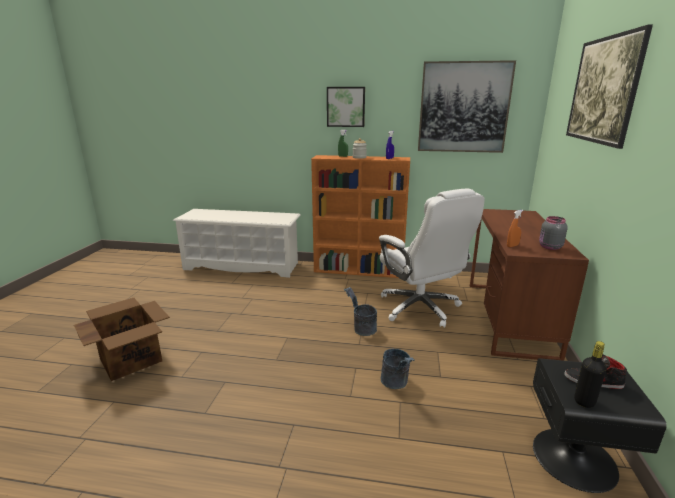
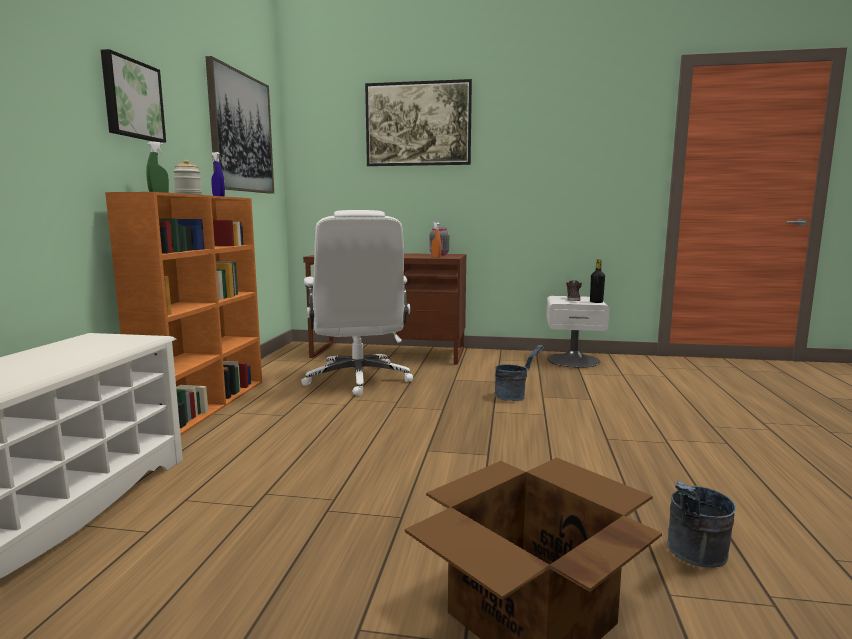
camera: 90 degrees left, 10 degrees down
(361, 328) = (404, 407): grey bucket -> grey bucket (694, 556)
(420, 308) = (358, 379): white office chair -> white office chair turned 105 degrees clockwise
(575, 458) = (573, 360): black nightstand -> white nightstand

